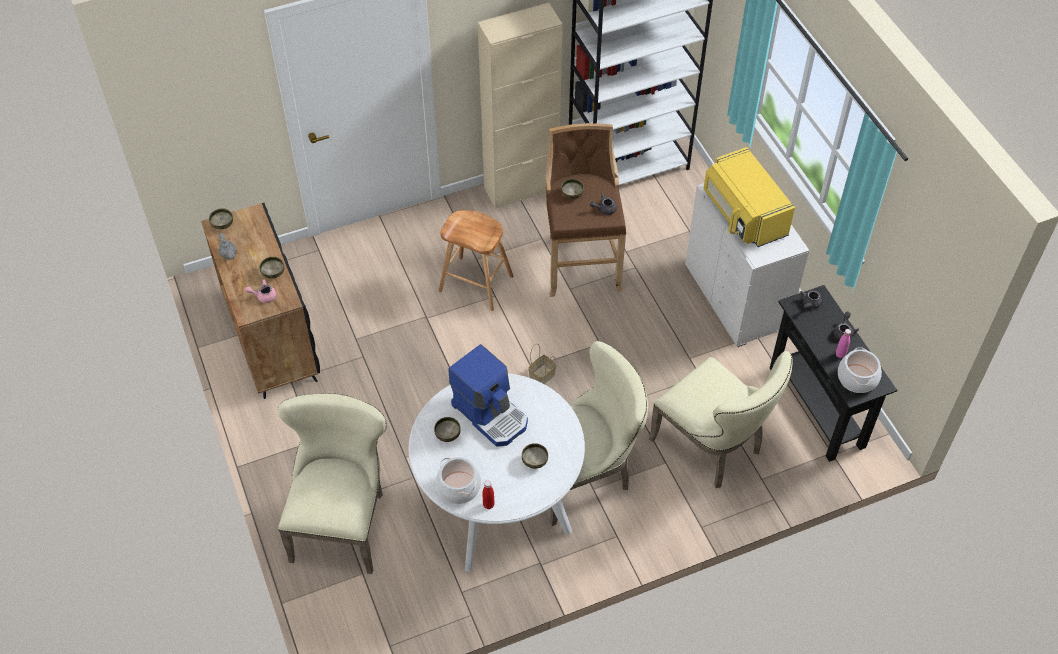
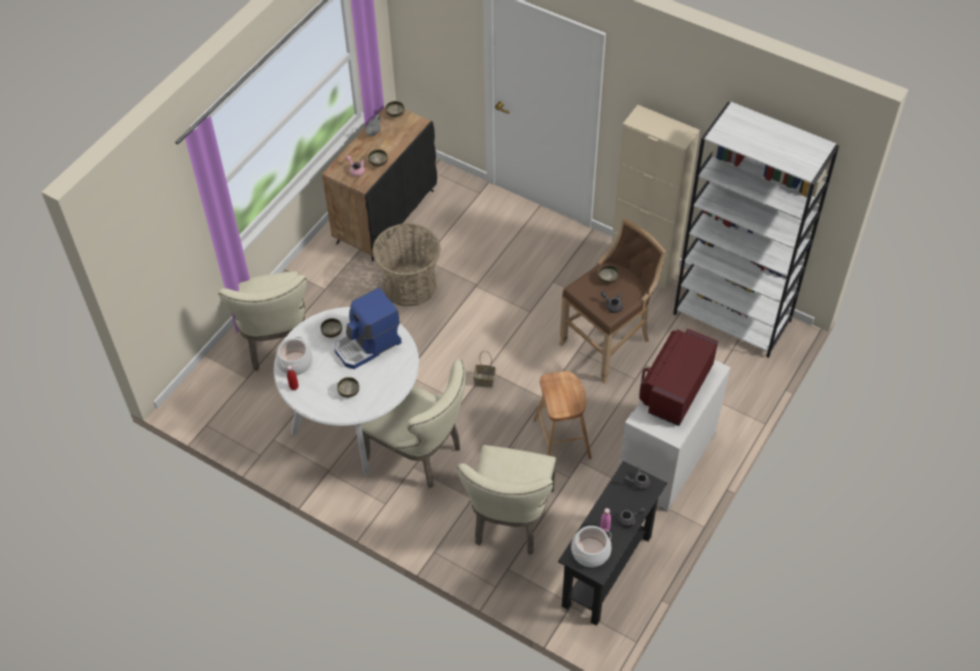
camera: 55 degrees right, 0 degrees up
(342, 521) = (277, 343): beige chair -> beige chair turned 105 degrees clockwise
(376, 368) = (409, 285): none -> basket
(475, 283) = (530, 294): brown stool -> brown stool (561, 438)
(491, 414) = (368, 345): coffee machine -> coffee machine turned 45 degrees clockwise
(743, 215) = (674, 387): yellow microwave -> red microwave

